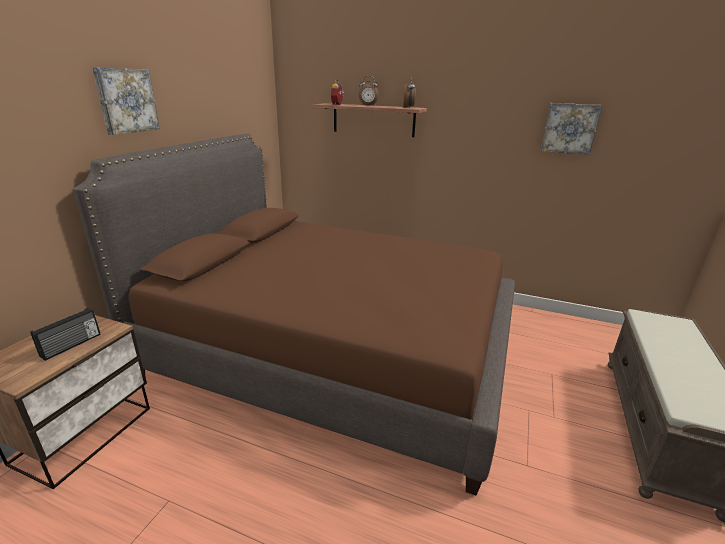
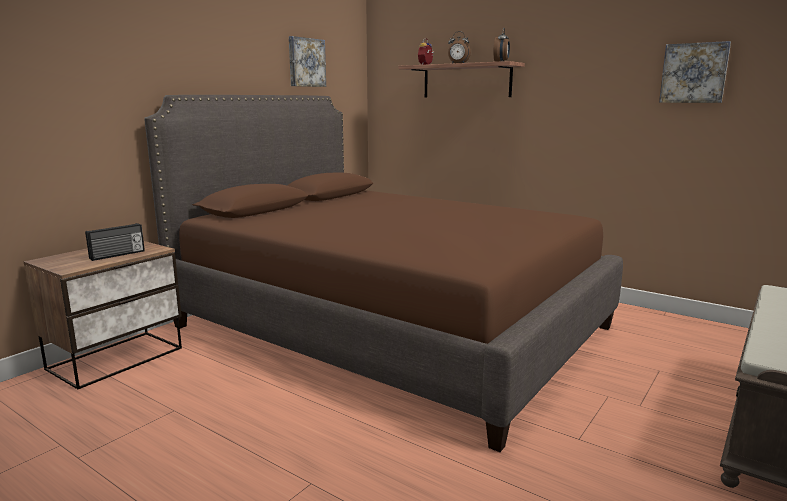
camera: 15 degrees right, 10 degrees down
(126, 100) = (204, 48): picture -> picture (306, 62)

